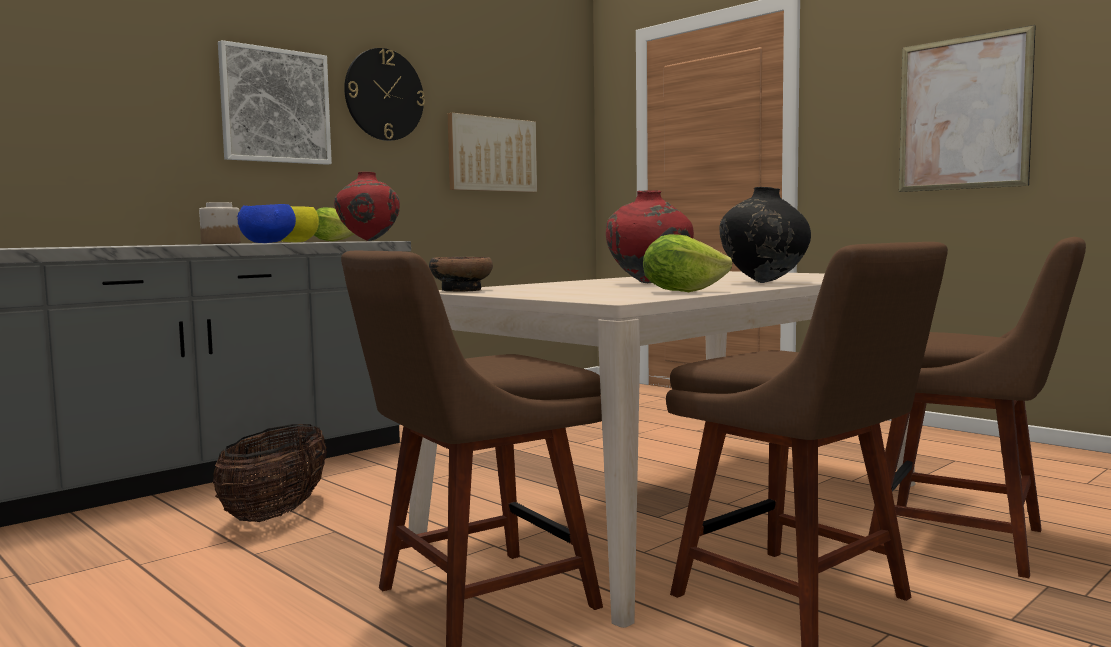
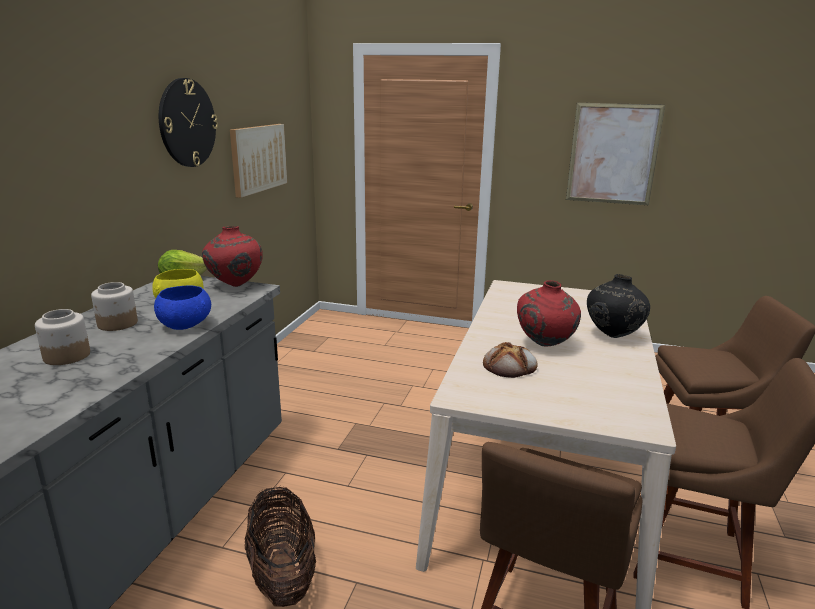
camera: 30 degrees left, 15 degrees up
(146, 245) = (66, 356): none -> jar
(275, 106) = (108, 155): picture -> none
(462, 290) = (463, 395): bowl -> none
(565, 286) = (510, 366): none -> bread
(682, 291) = (624, 381): lettuce -> none

